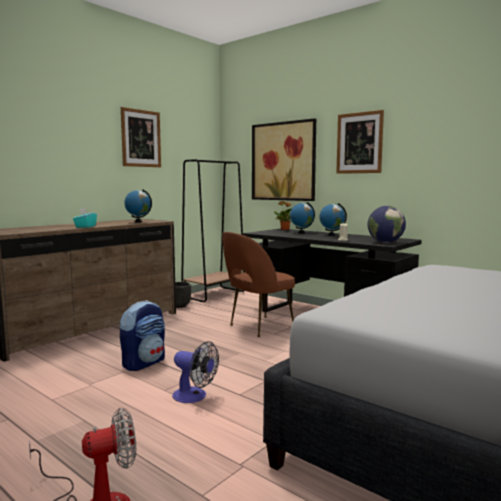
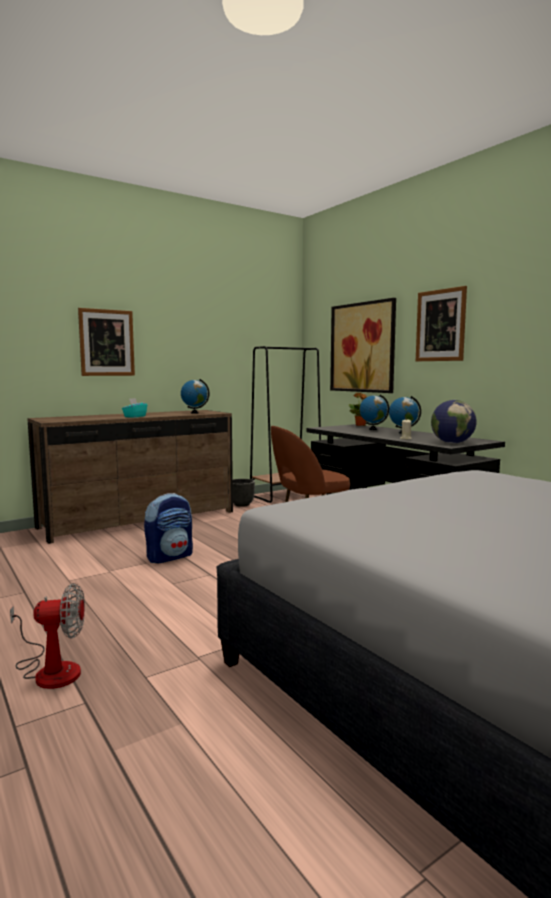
camera: 15 degrees right, 0 degrees up
(141, 138) = (206, 325): picture -> picture (107, 342)
(194, 396) = (197, 592): fan -> none

